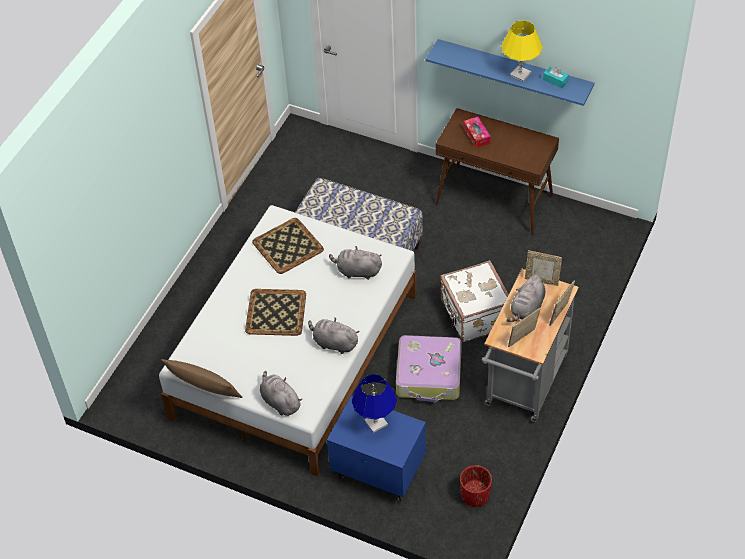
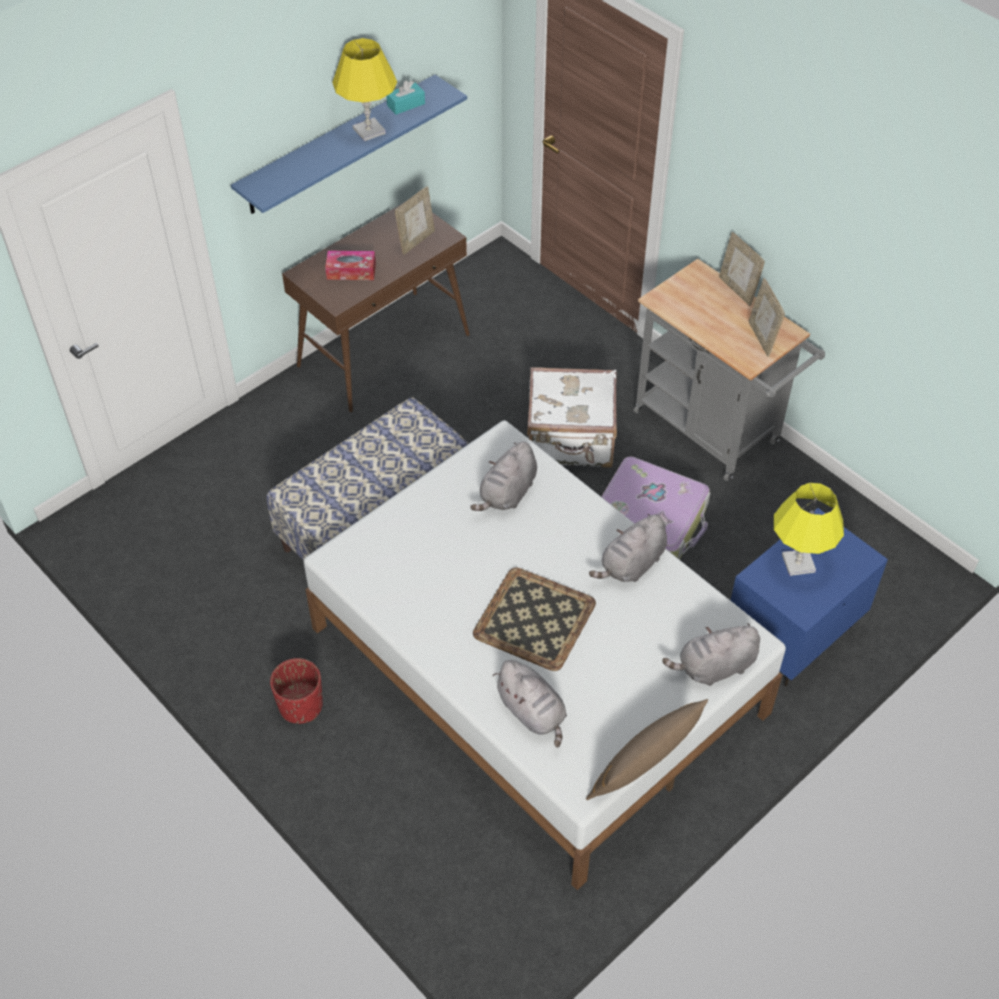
camera: 70 degrees left, 0 degrees up
(288, 245) = (405, 561): tray -> none
(375, 422) = (798, 563): blue table lamp -> yellow table lamp
(475, 495) = (868, 543): red planter -> red planter (301, 706)
(527, 309) = (711, 317): grey plush toy -> grey plush toy (533, 712)
(542, 280) = (669, 287): picture frame -> picture frame (416, 241)

